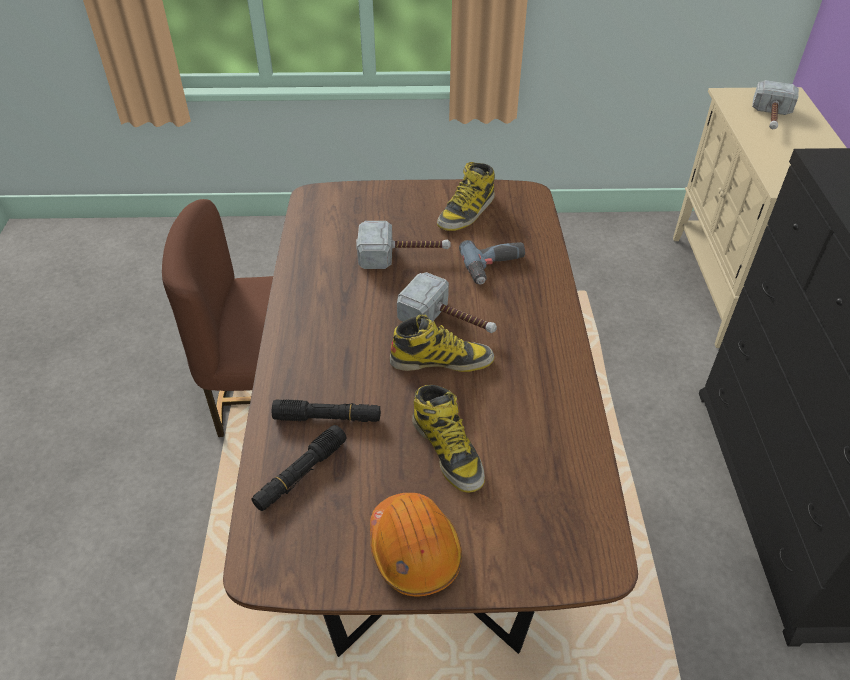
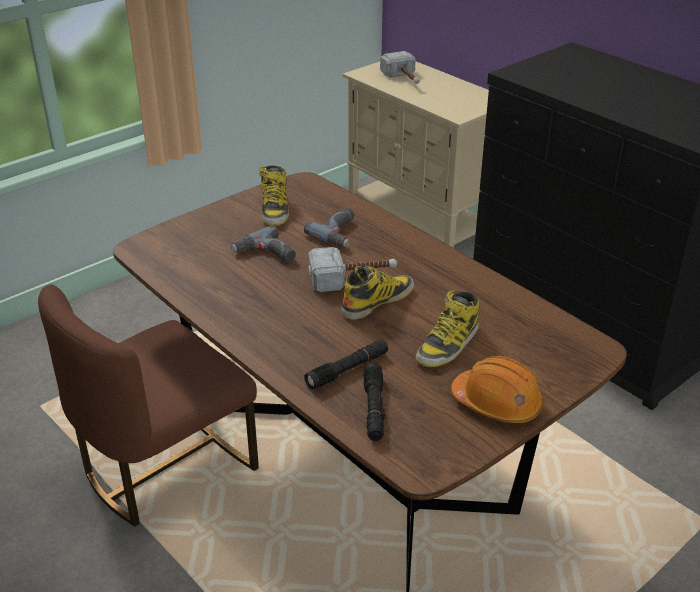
camera: 40 degrees left, 10 degrees down
(403, 255) = (265, 254): hammer -> power drill
(448, 450) = (448, 345): boot -> boot turned 105 degrees clockwise

